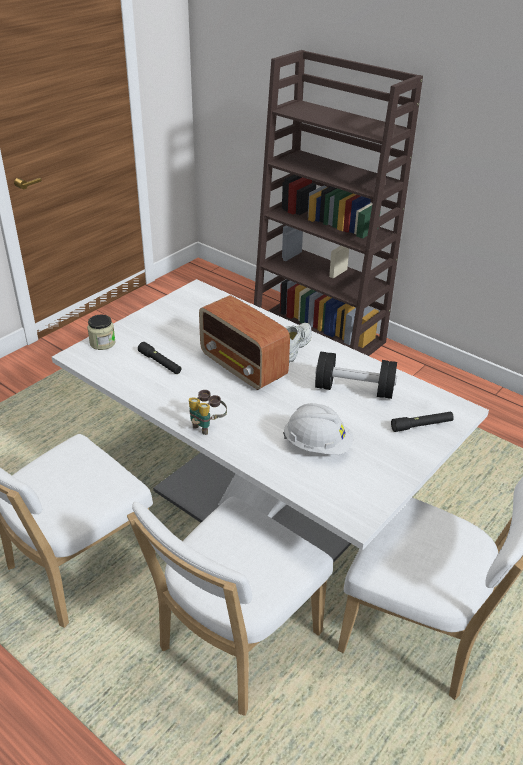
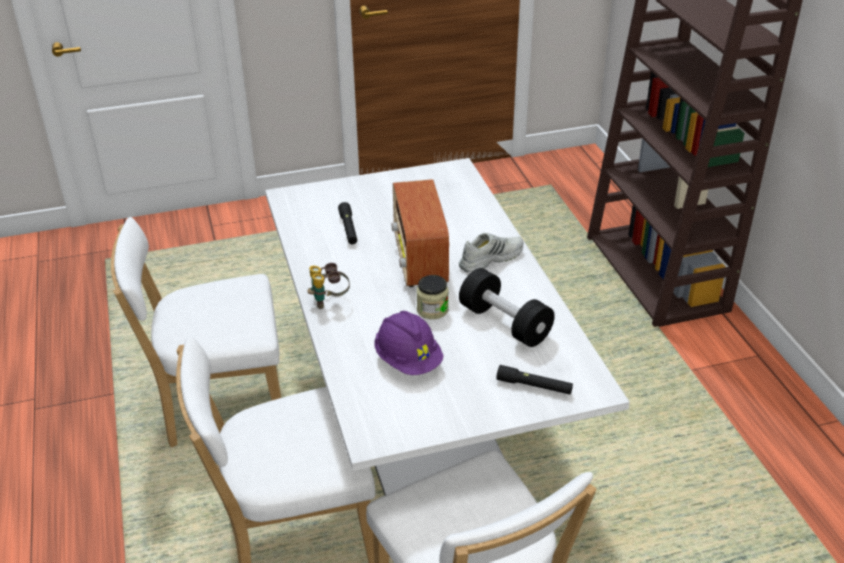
camera: 35 degrees right, 0 degrees up
(102, 343) = (318, 192): jar -> jar (432, 310)
(317, 445) = (408, 360): white hard hat -> purple hard hat

